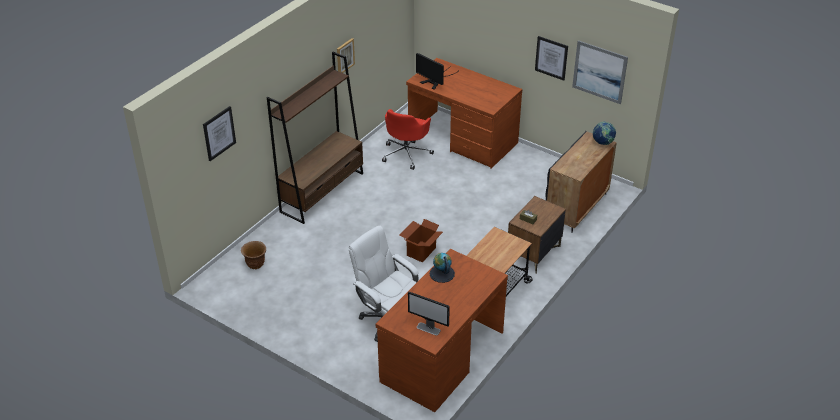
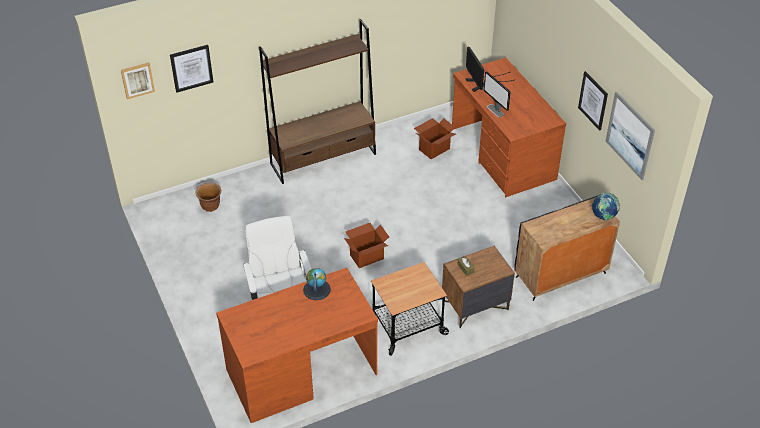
camera: 30 degrees right, 5 degrees up
(345, 56) = (381, 27): picture -> picture (137, 80)
(406, 154) = (434, 149): red office chair -> cardboard box
(428, 329) = (258, 340): monitor -> monitor (495, 110)

